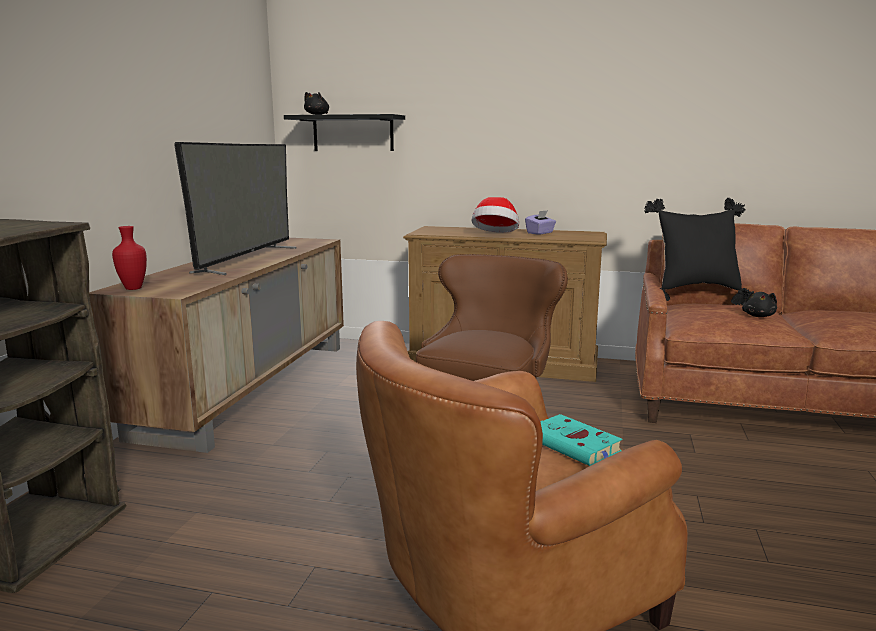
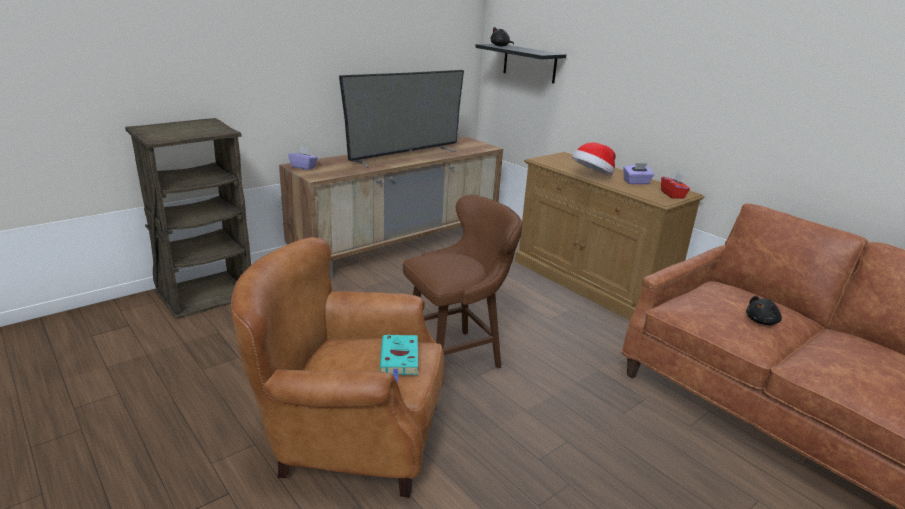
camera: 35 degrees right, 10 degrees up
(132, 288) = (303, 167): red vase -> purple tissue box
(587, 235) = (673, 195): none -> red tissue box
(692, 301) = (732, 286): black pillow -> none

